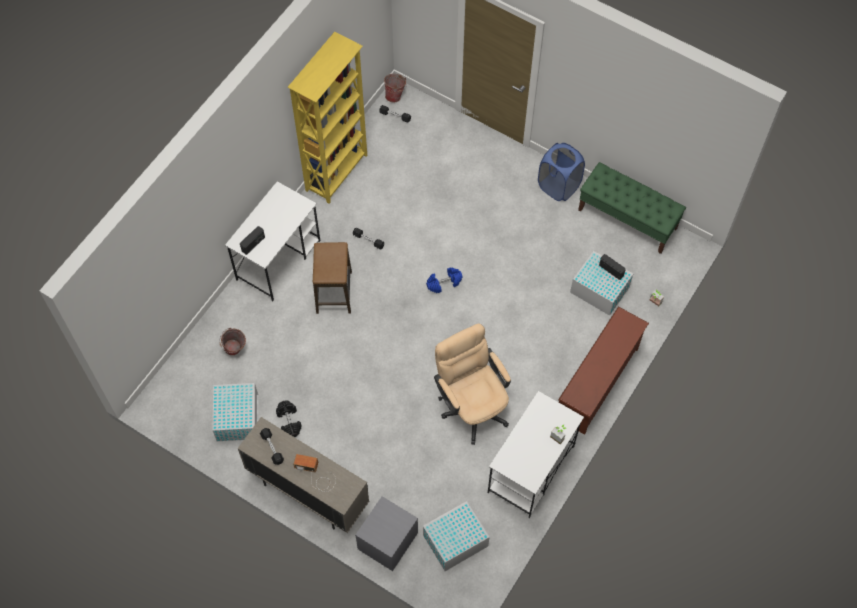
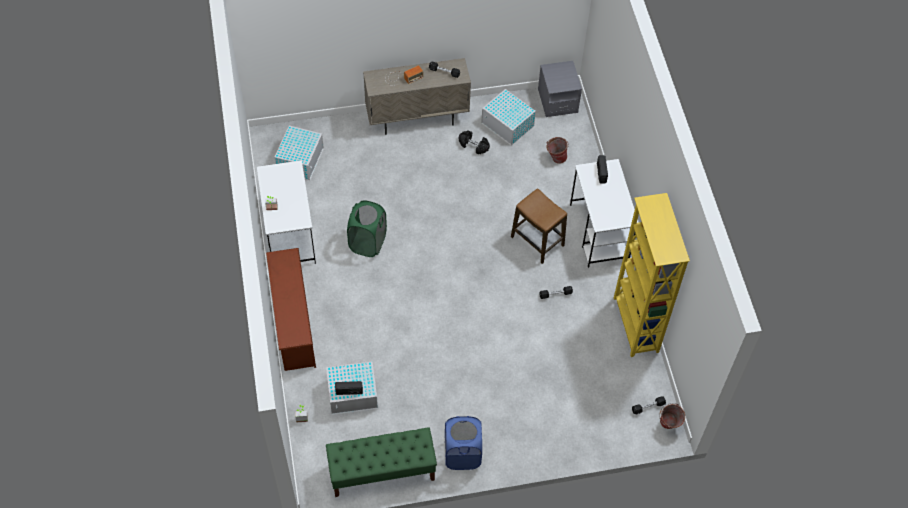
camera: 135 degrees right, 5 degrees down
(387, 541) = (341, 130): grey nightstand -> grey nightstand (557, 101)
(444, 283) = (470, 307): blue dumbbell -> none
(471, 405) = (368, 243): beige office chair -> green laundry basket

